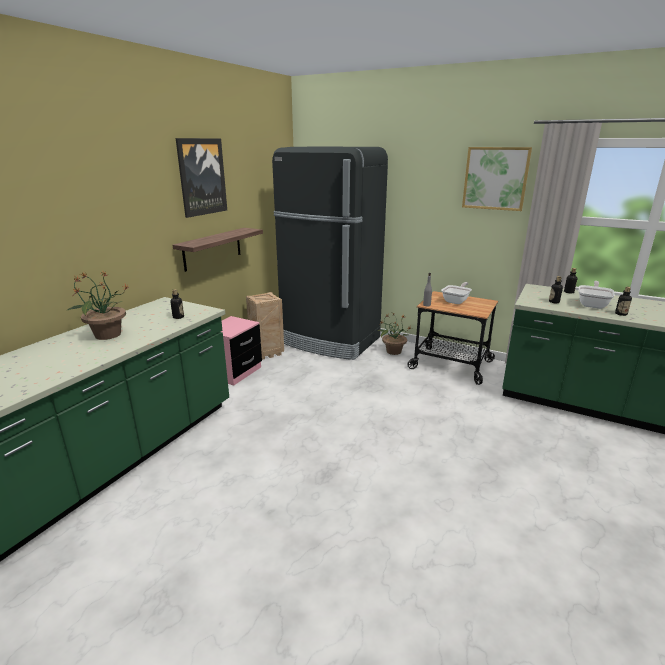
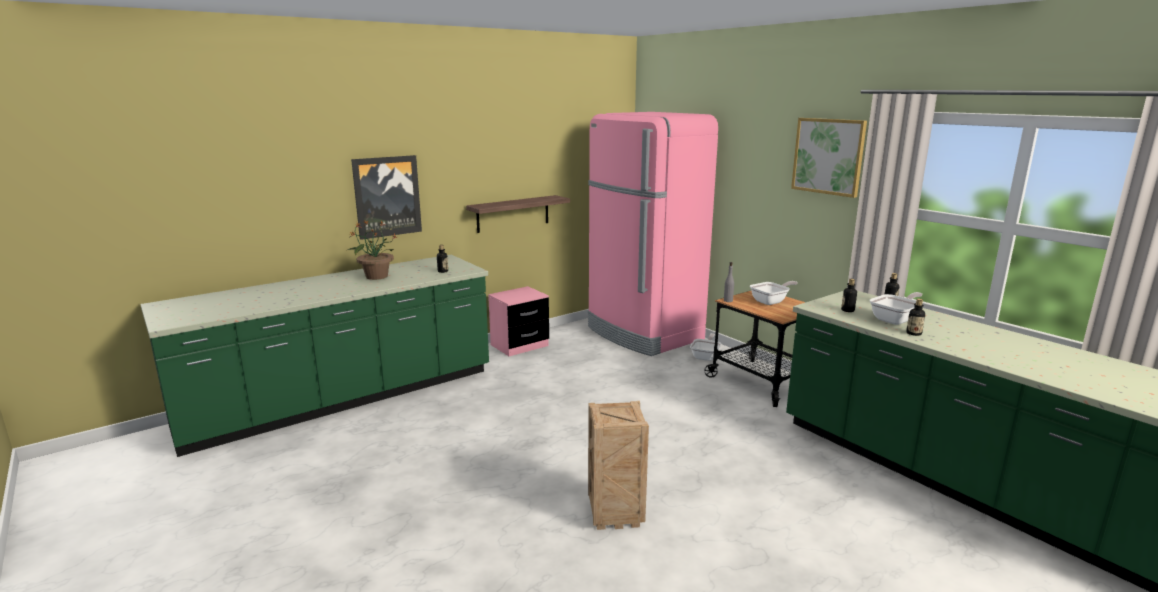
camera: 25 degrees right, 5 degrees down
(202, 177) = (507, 142): picture -> picture (387, 196)
(267, 353) = (566, 334): crate -> crate (616, 514)
(330, 341) = (643, 334): black fridge -> pink fridge
(393, 351) = (706, 356): potted plant -> frying pan

